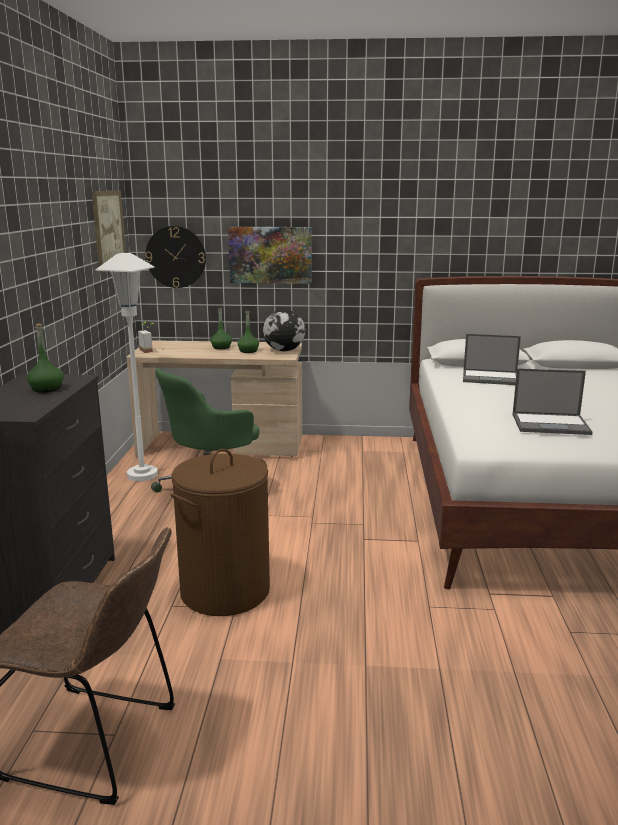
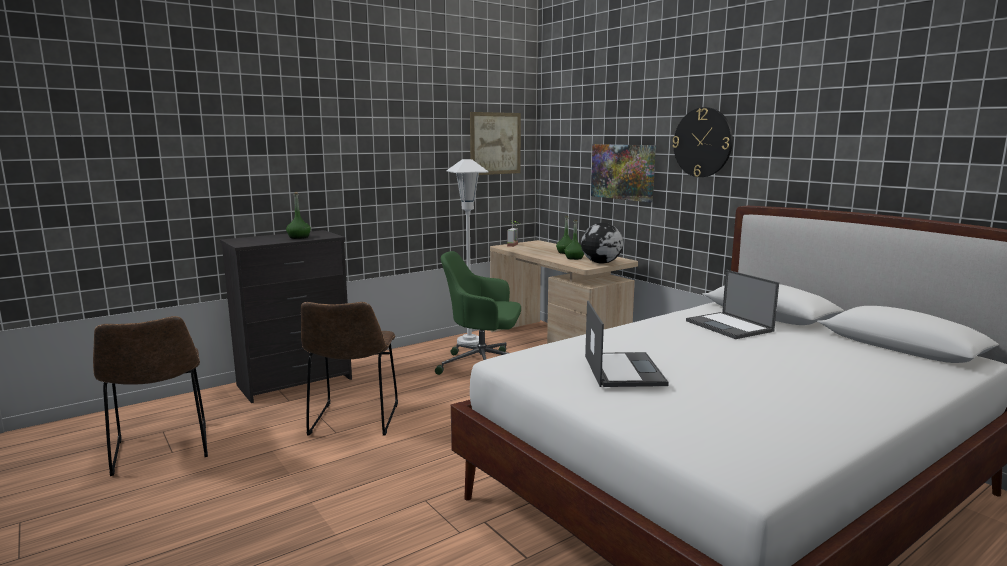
camera: 50 degrees right, 5 degrees down
(176, 257) = (561, 170): wall clock -> wall clock (702, 142)
(225, 591) = (353, 422): brown laundry basket -> brown chair
(551, 424) = (623, 370): laptop -> laptop turned 150 degrees counterclockwise

